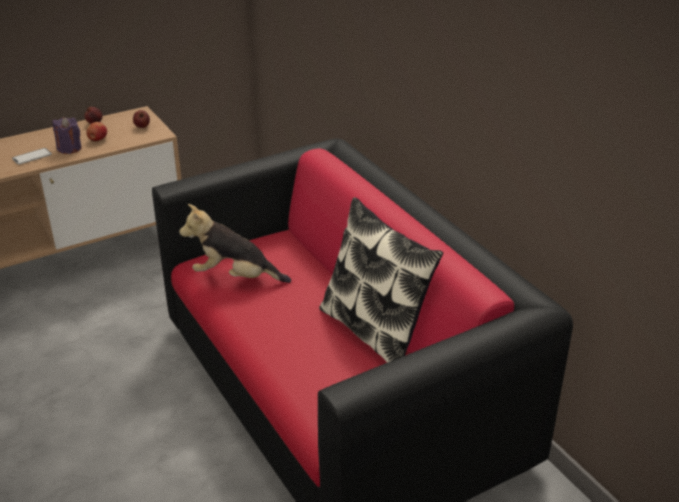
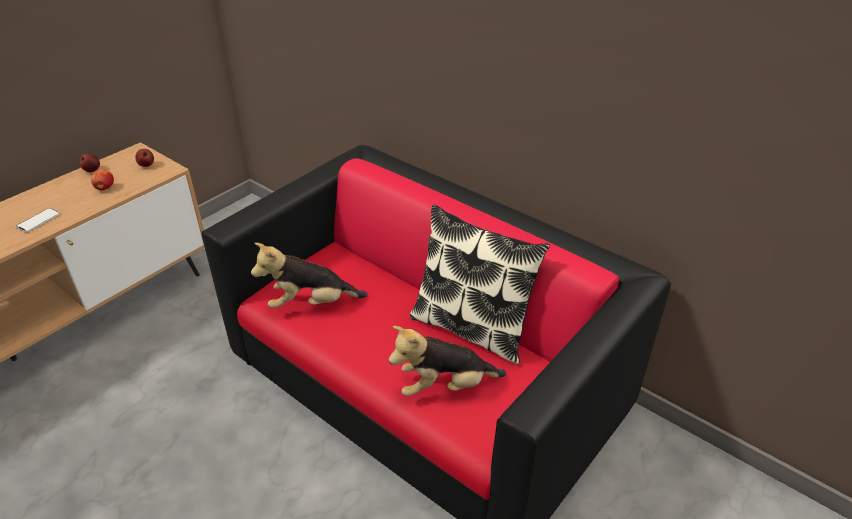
camera: 20 degrees left, 5 degrees up
(69, 148) = (77, 203): purple candle -> none
(319, 374) = (445, 386): none -> plush toy

